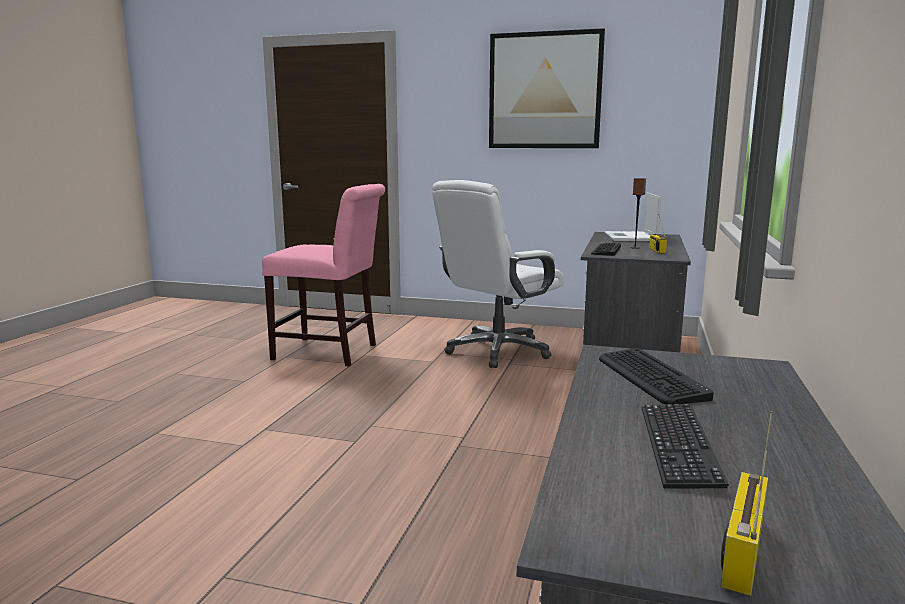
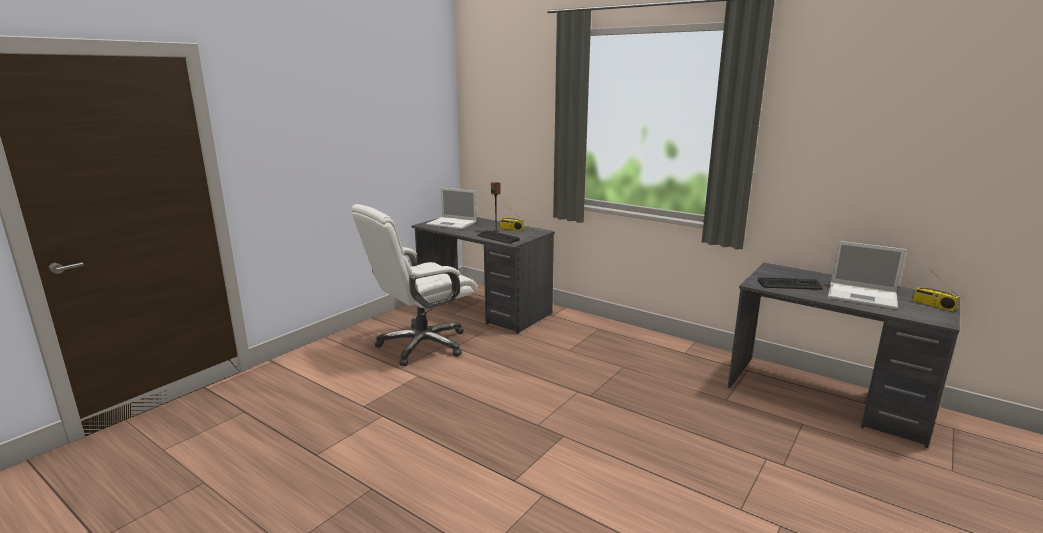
camera: 70 degrees left, 5 degrees up
(330, 352) = (334, 424): pink chair -> none
(497, 351) = (422, 345): white office chair -> white office chair turned 75 degrees clockwise
(545, 91) = (356, 112): picture -> none
(678, 446) = (863, 296): keyboard -> laptop

